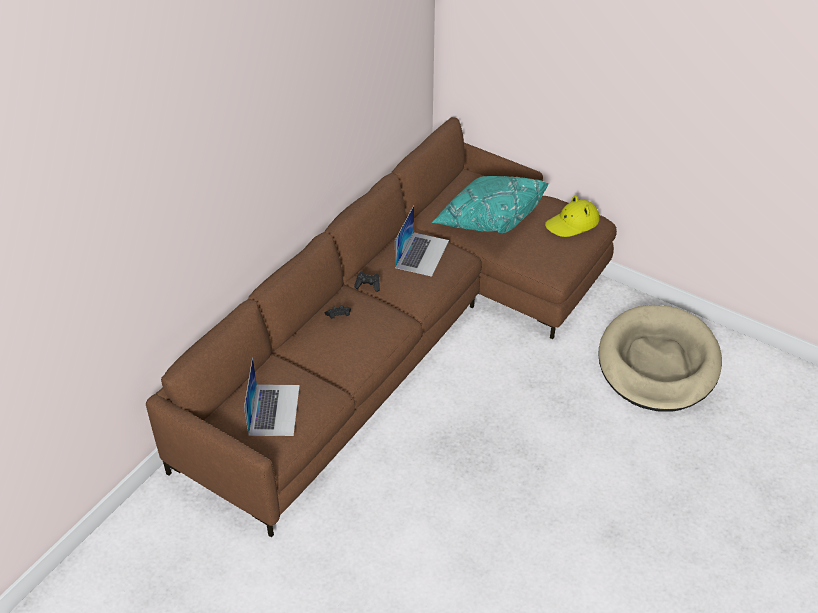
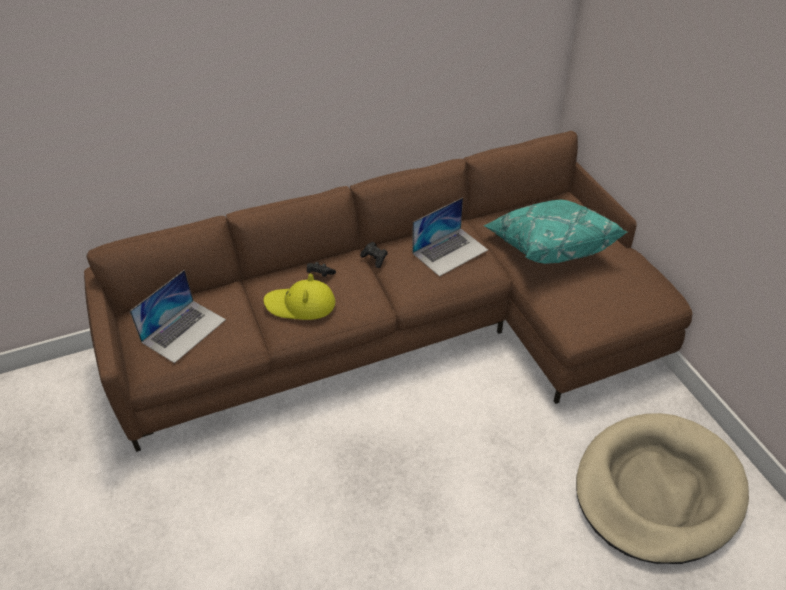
camera: 35 degrees right, 0 degrees up
(572, 223) = (636, 288): yellow hat -> yellow hat (300, 305)

